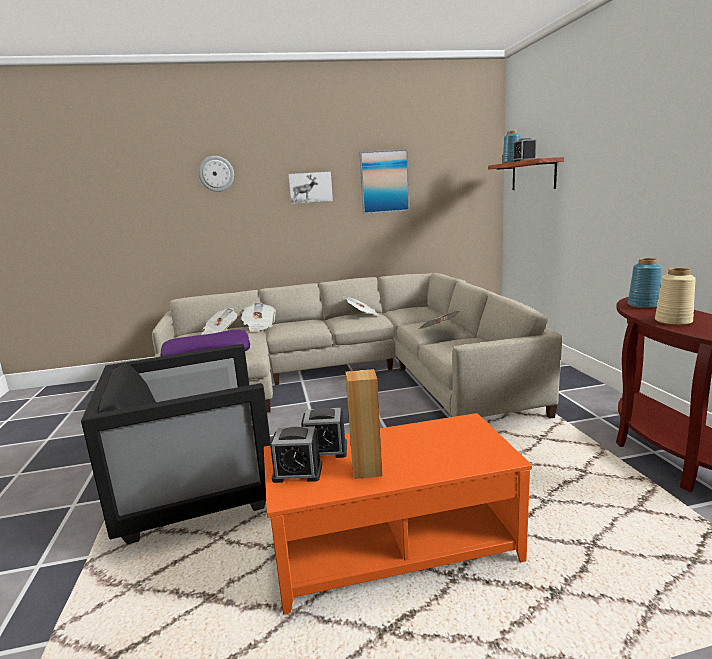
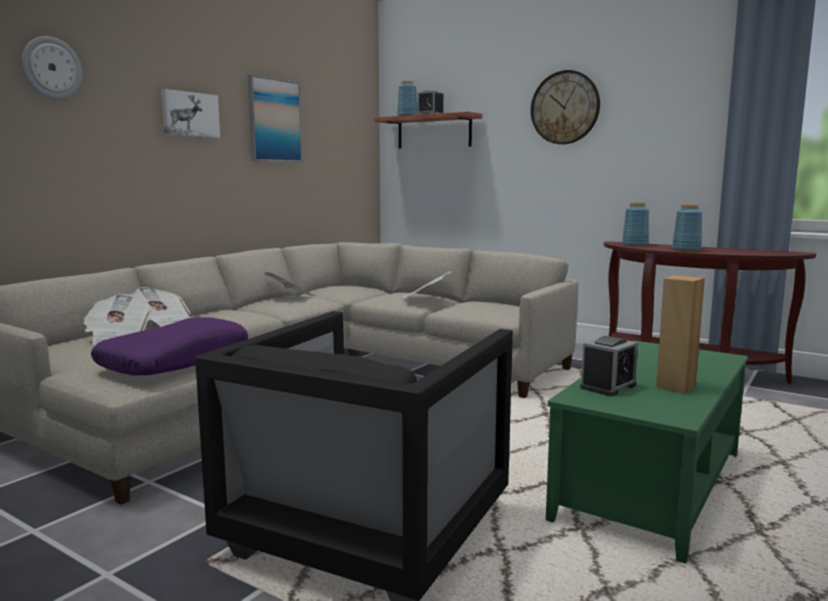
camera: 45 degrees left, 5 degrees down
(297, 472) = (635, 404): alarm clock -> none
(393, 546) = (648, 485): orange coffee table -> green coffee table
(625, 147) = (565, 107): none -> wall clock
(672, 321) = (685, 250): beige vase -> blue vase

